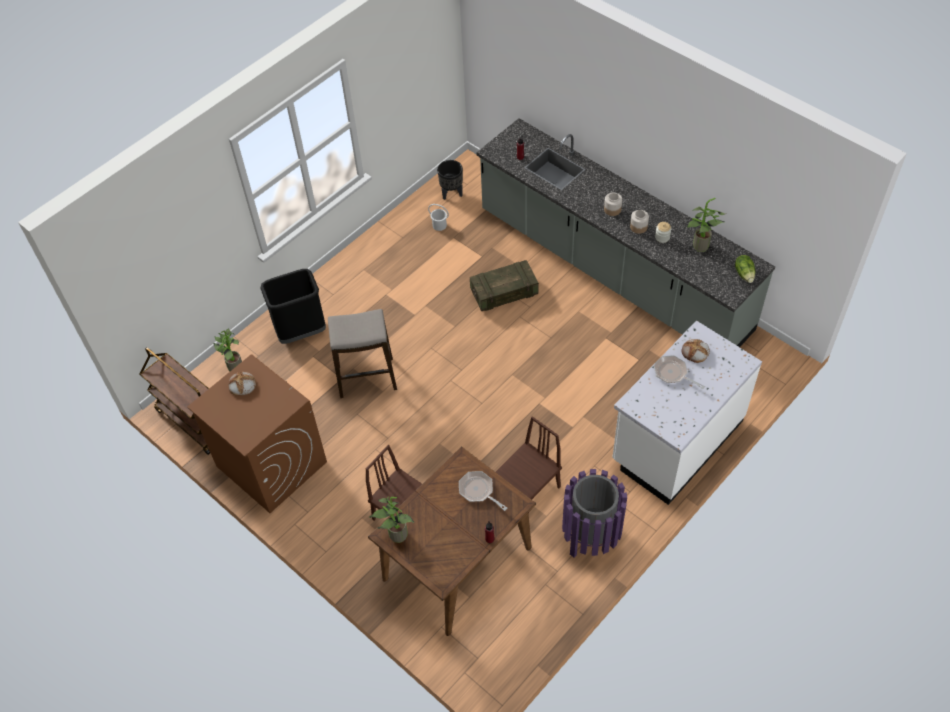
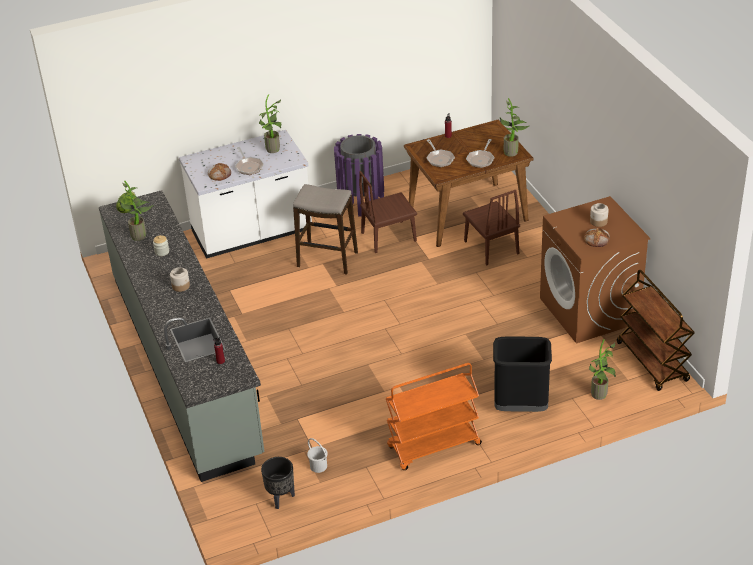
camera: 155 degrees left, 15 degrees down
(358, 271) = (433, 446): none -> orange cart
(367, 378) = (474, 347): stool -> stool (327, 259)
(428, 508) = (481, 159): none -> frying pan
(504, 293) = (301, 377): crate -> none
(638, 227) = (173, 265): jar -> jar (598, 221)
(665, 409) = (274, 150): none -> potted plant

